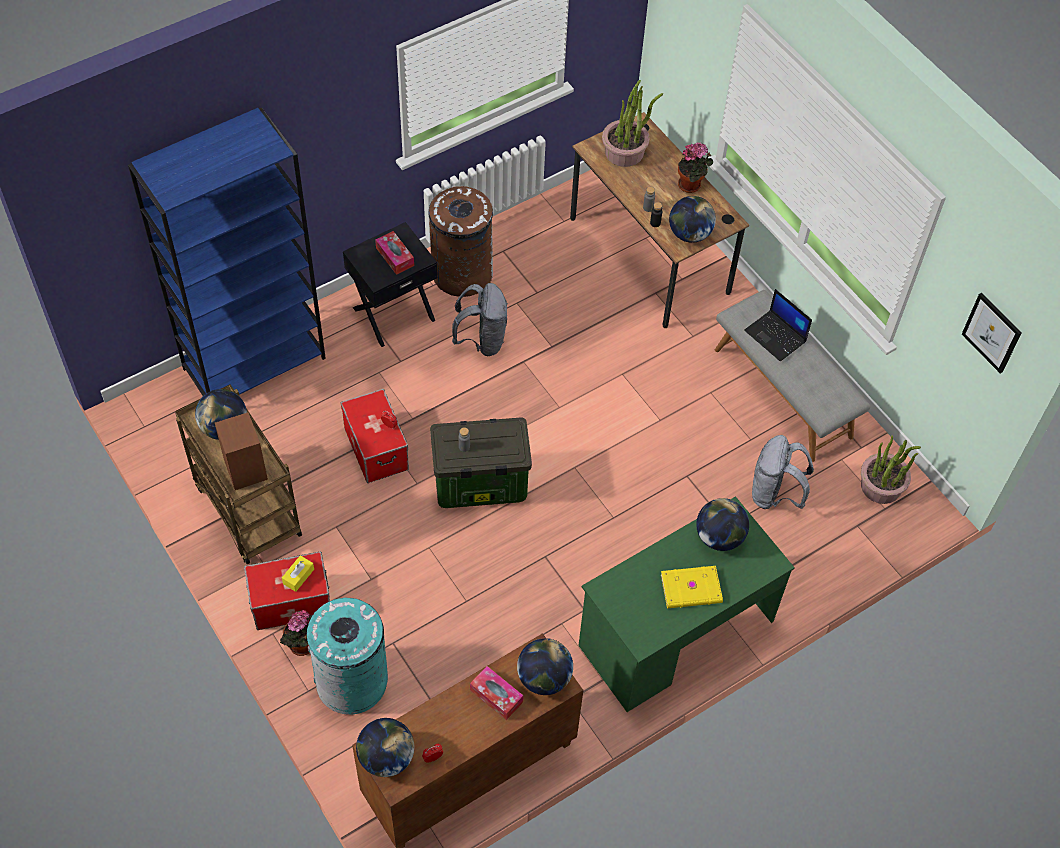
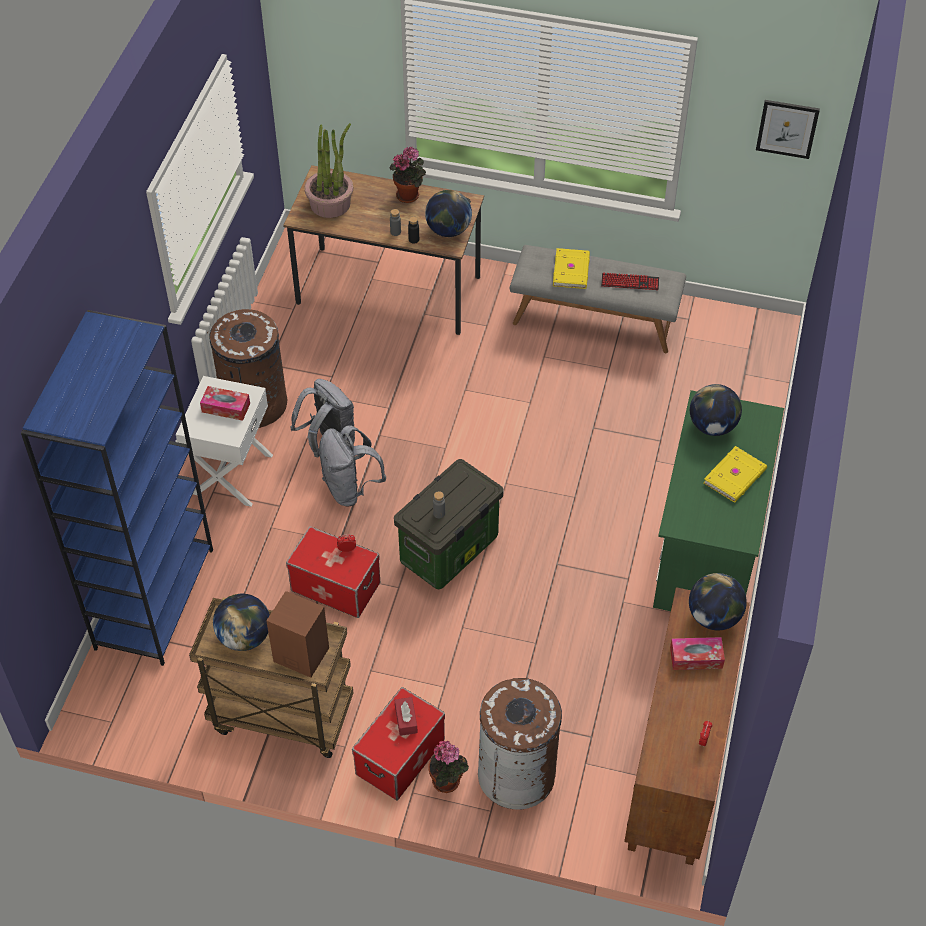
camera: 40 degrees left, 5 degrees down
(298, 576) = (406, 720): yellow tissue box -> red tissue box
(352, 681) = (517, 774): turquoise trash can -> brown trash can
(386, 758) = (670, 770): globe -> none
(393, 313) = (231, 474): black nightstand -> white nightstand
(774, 494) = (667, 394): grey backpack -> grey backpack (350, 488)
(776, 336) = (572, 270): laptop -> yellow book
(812, 379) = (630, 282): none -> keyboard
(881, 486) = (730, 335): potted plant -> none

